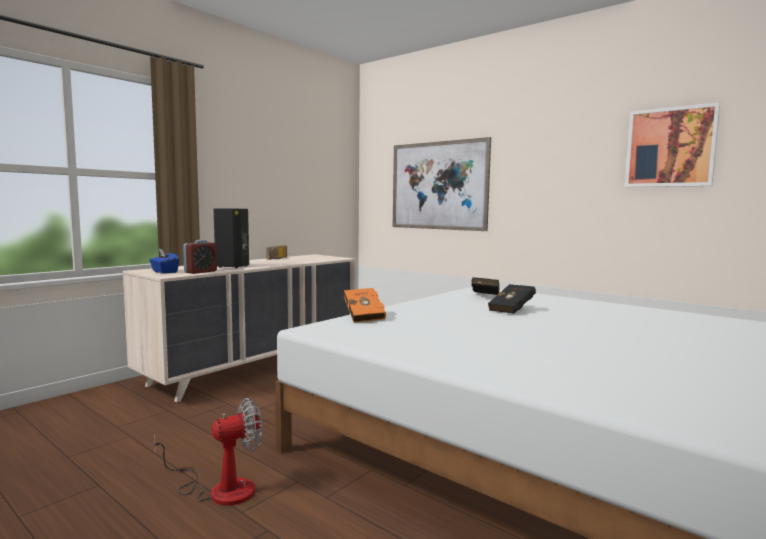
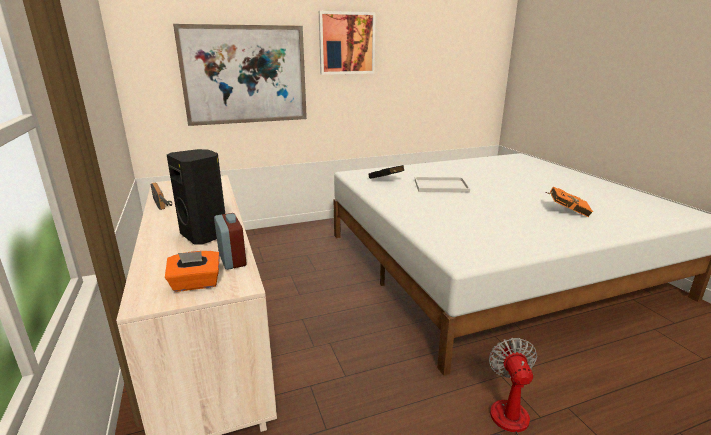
camera: 60 degrees left, 15 degrees up
(164, 272) = (196, 284): blue tissue box -> orange tissue box
(364, 317) = (428, 231): orange book -> orange book (566, 211)
(513, 310) = (440, 186): black book -> white tray
(670, 147) = (436, 47): picture -> picture (347, 43)

